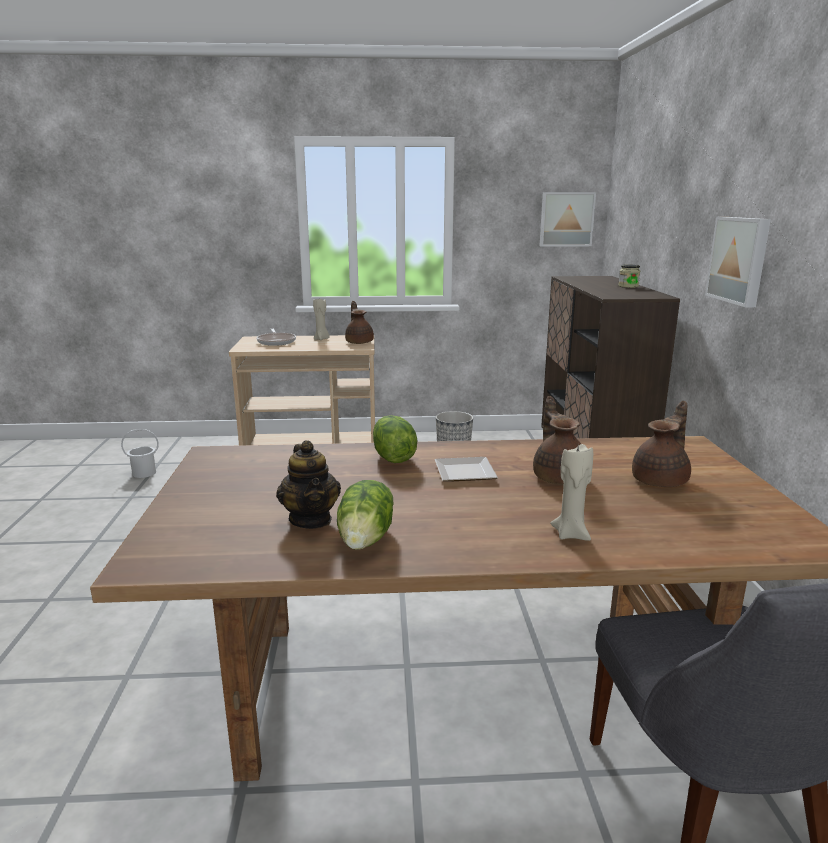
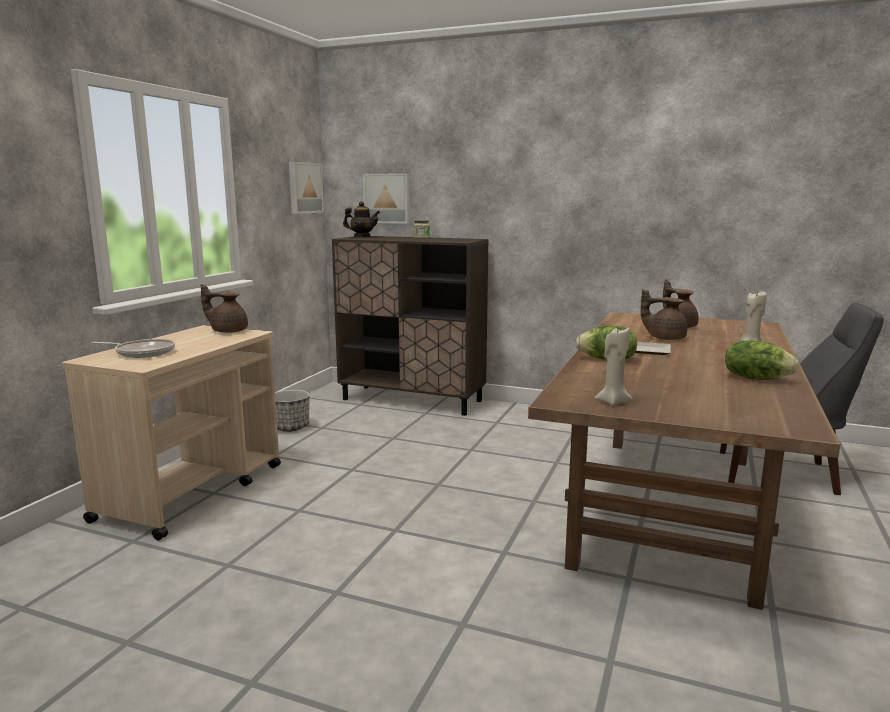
camera: 65 degrees left, 5 degrees down
(144, 473) = (45, 625): white bucket -> none
(311, 519) = (722, 386): teapot -> teapot (362, 236)
(321, 339) = (178, 339): beige candle -> beige candle (613, 402)
(740, 260) = (555, 205): picture -> picture (387, 198)

